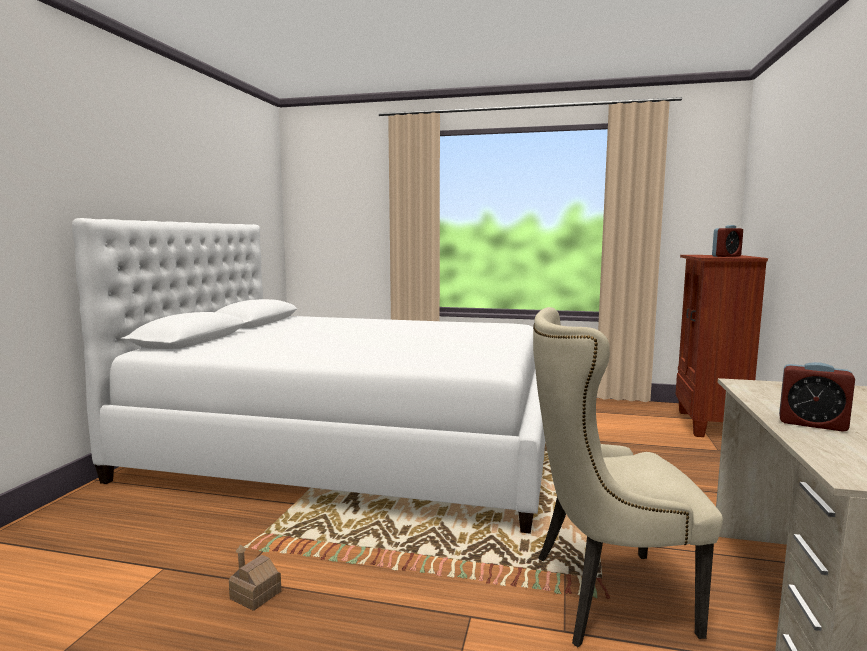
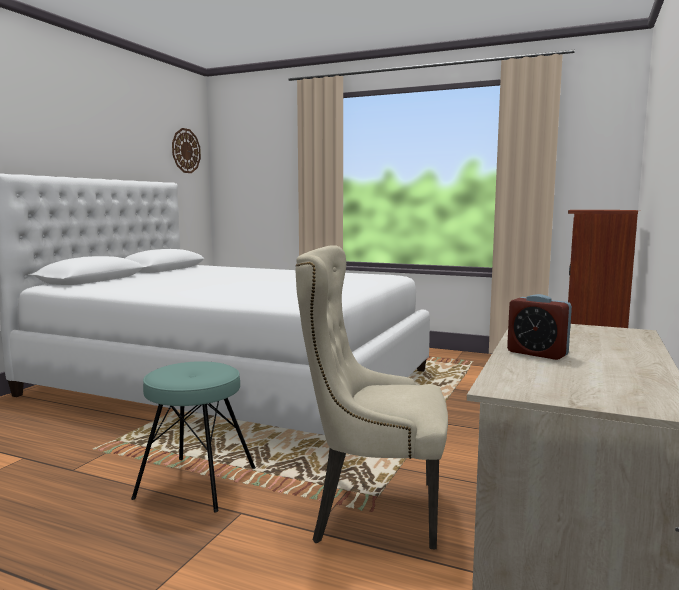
camera: 10 degrees right, 0 degrees up
(255, 595) = (80, 482): toy house -> none
(262, 188) = (186, 151): none -> wall clock
(395, 581) = (197, 483): none -> turquoise stool
(726, 256) = (604, 209): alarm clock -> none

